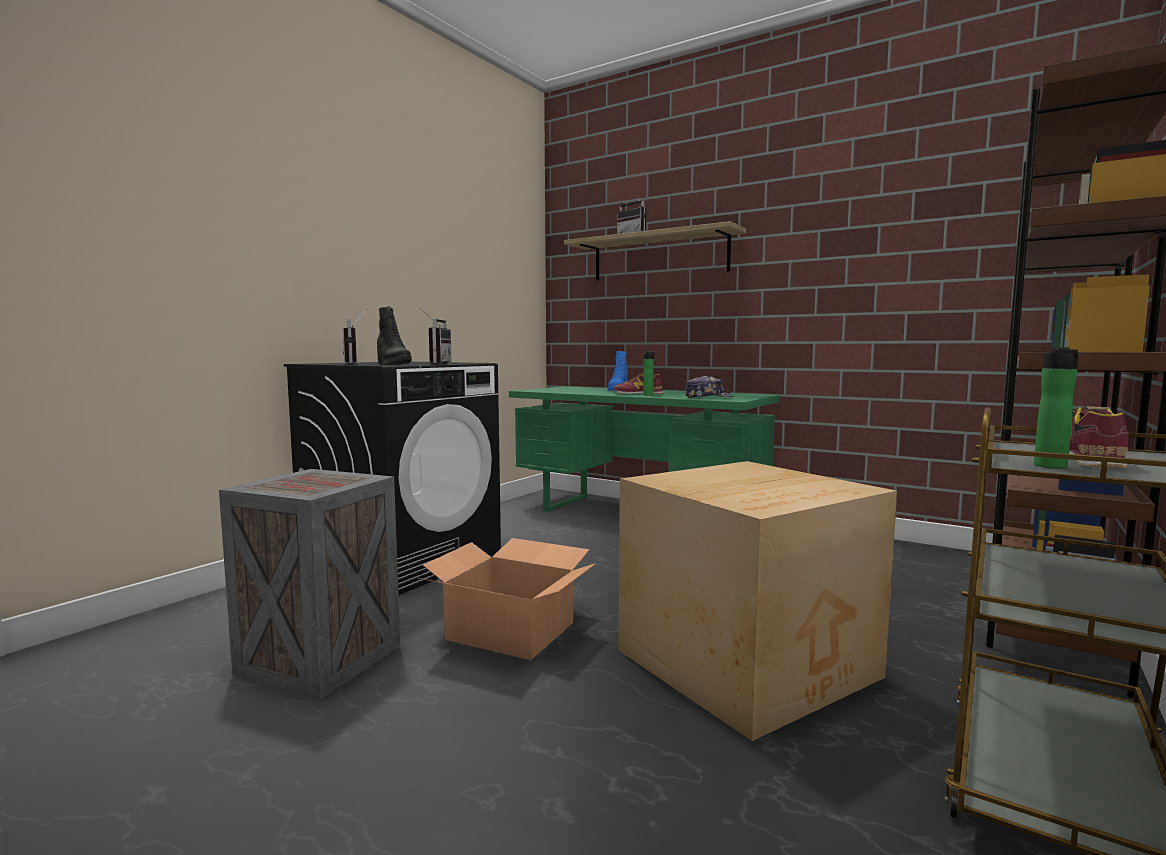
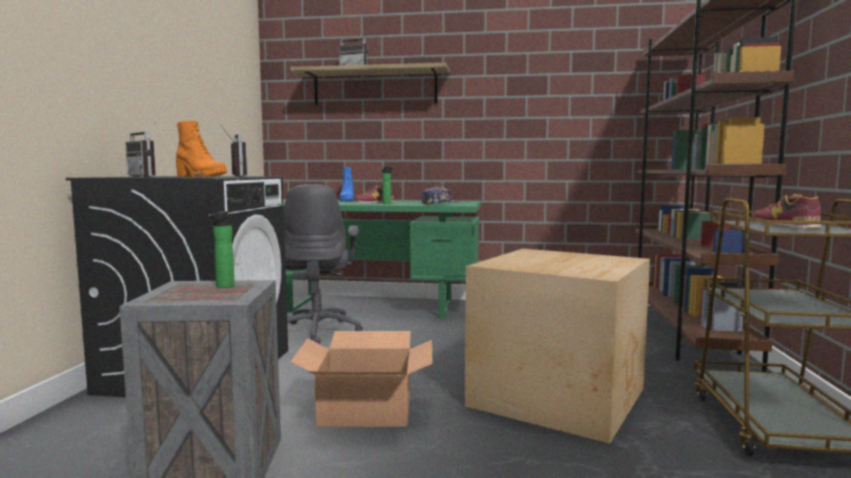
camera: 25 degrees left, 0 degrees up
(392, 364) = (200, 176): black boot -> orange boot
(551, 536) = (317, 331): none -> grey office chair
(1051, 467) = (788, 230): bottle -> bottle (224, 287)

